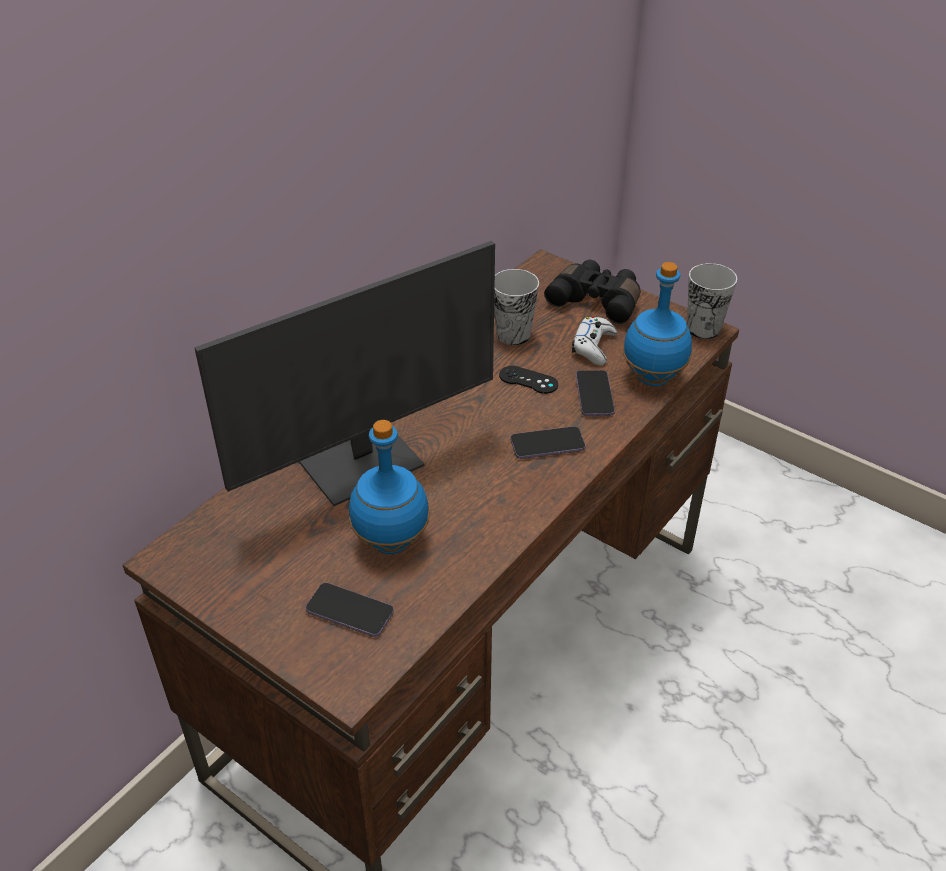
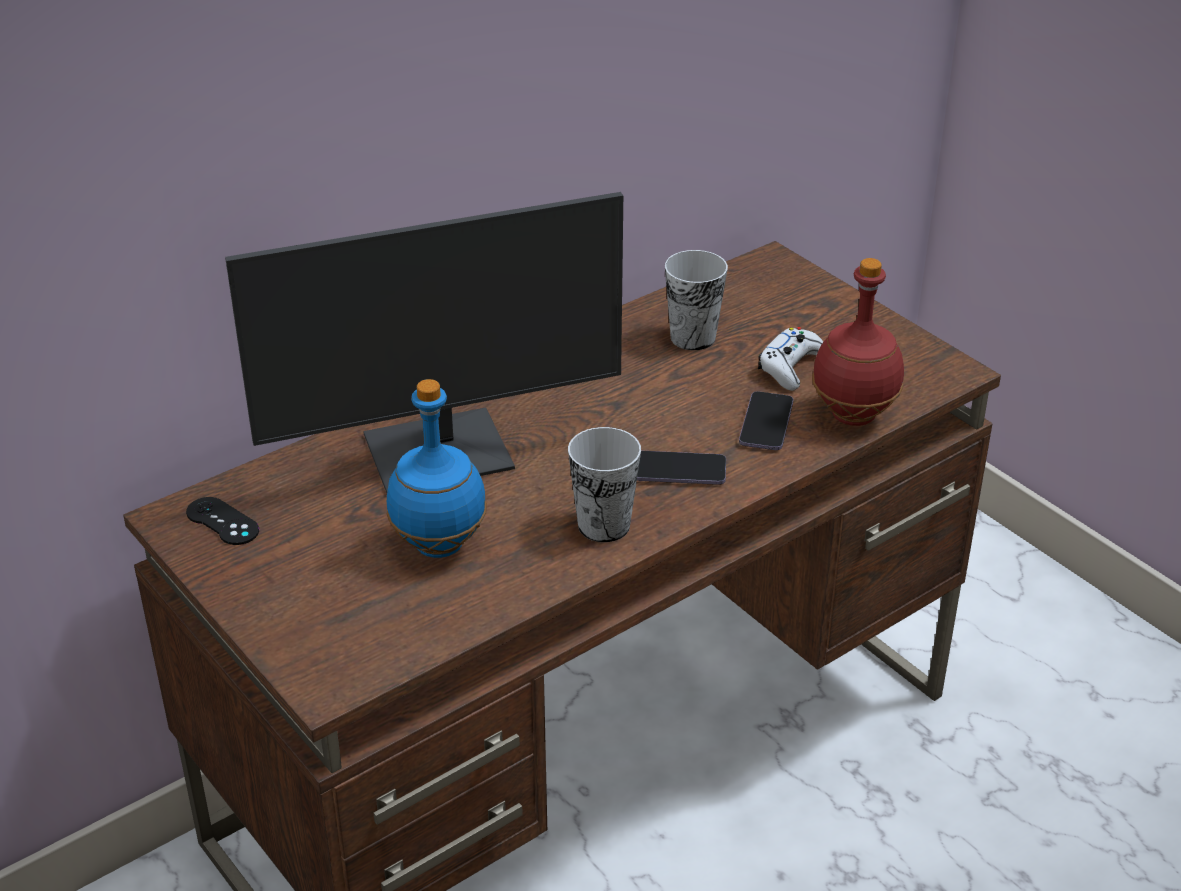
camera: 15 degrees right, 5 degrees down
(350, 611) = (359, 610): phone -> none
(528, 380) = (688, 393): black game controller -> black game controller (222, 521)
(597, 300) = (822, 313): black binoculars -> none
(654, 378) = (854, 416): blue bottle -> red bottle
(703, 328) = (950, 367): cup -> cup (604, 525)

